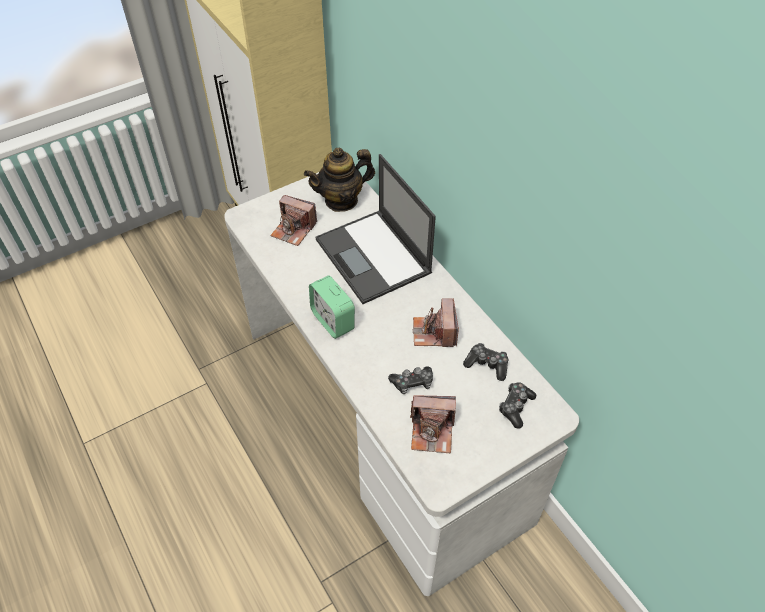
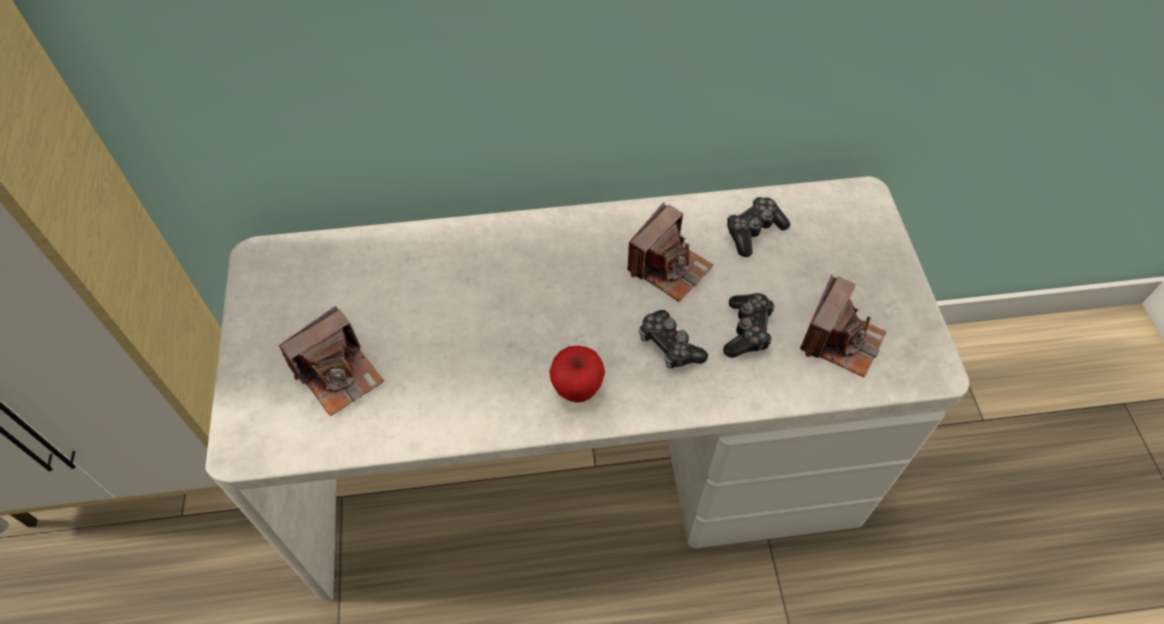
camera: 65 degrees left, 5 degrees up
(333, 320) = (577, 389): alarm clock -> apple
(341, 200) = (321, 280): teapot -> none
(374, 257) = (477, 283): laptop -> none
(434, 332) = (668, 267): camera -> camera turned 75 degrees counterclockwise
(515, 407) = (835, 231): game controller -> game controller (669, 346)

